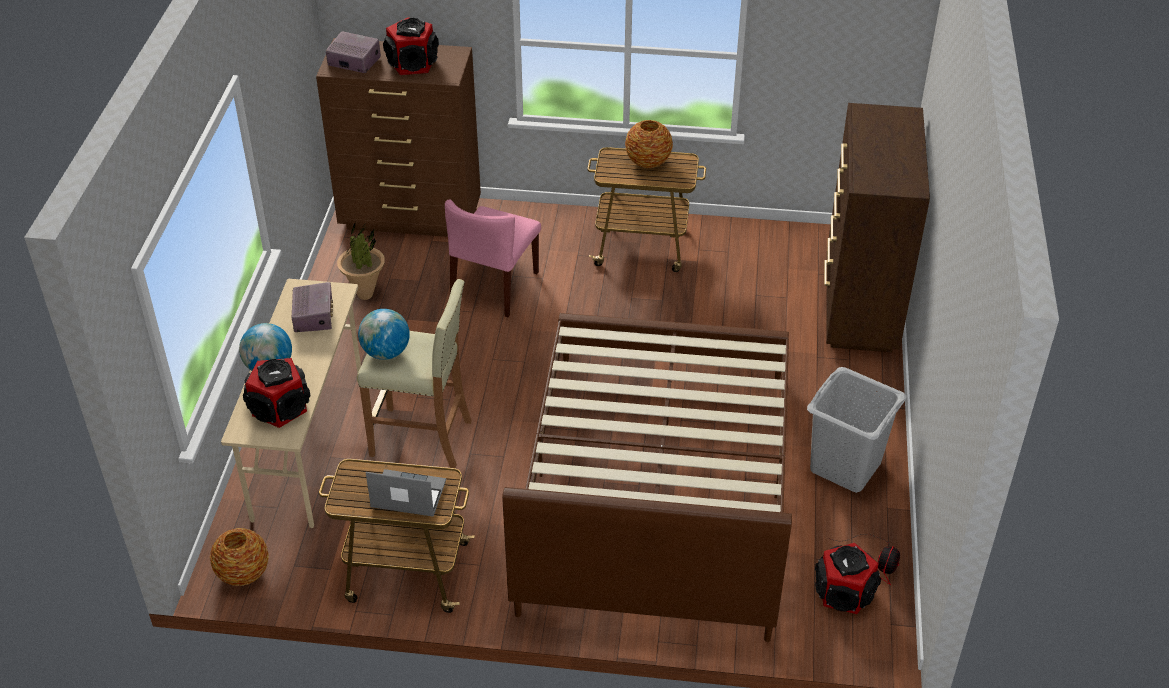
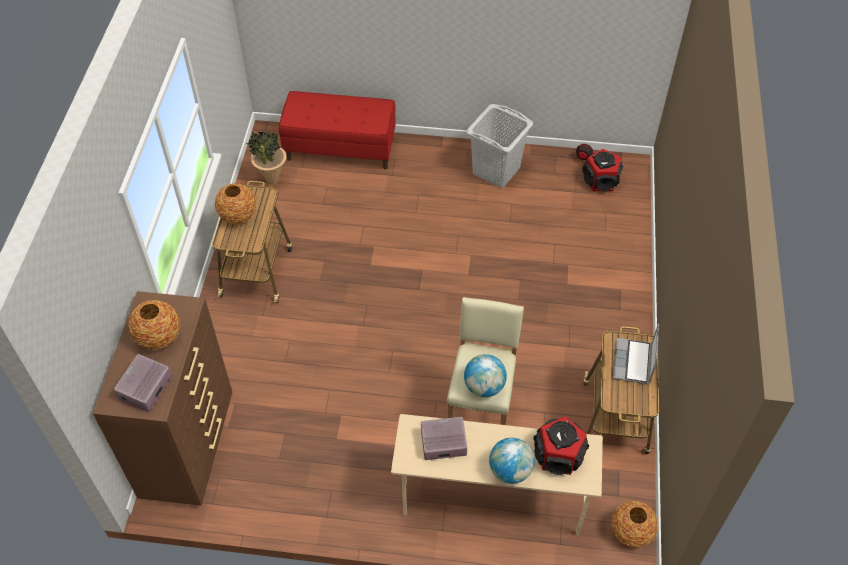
camera: 90 degrees left, 10 degrees up
(365, 294) = (300, 476): potted plant -> potted plant (272, 180)
(412, 63) = (158, 337): speaker -> vase
(495, 287) = (298, 374): pink chair -> none
(656, 487) = (521, 269): brown bed -> none
(859, 307) = (340, 148): brown dresser -> red bench

